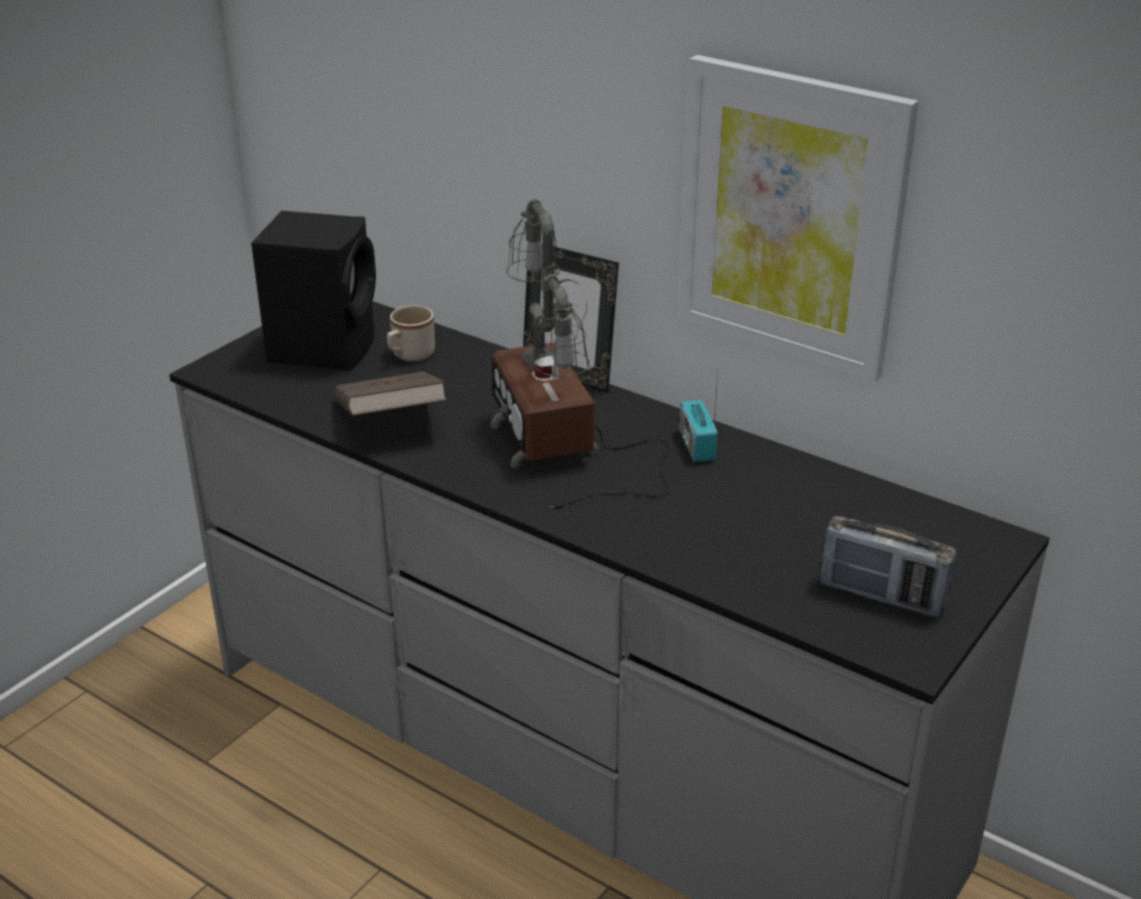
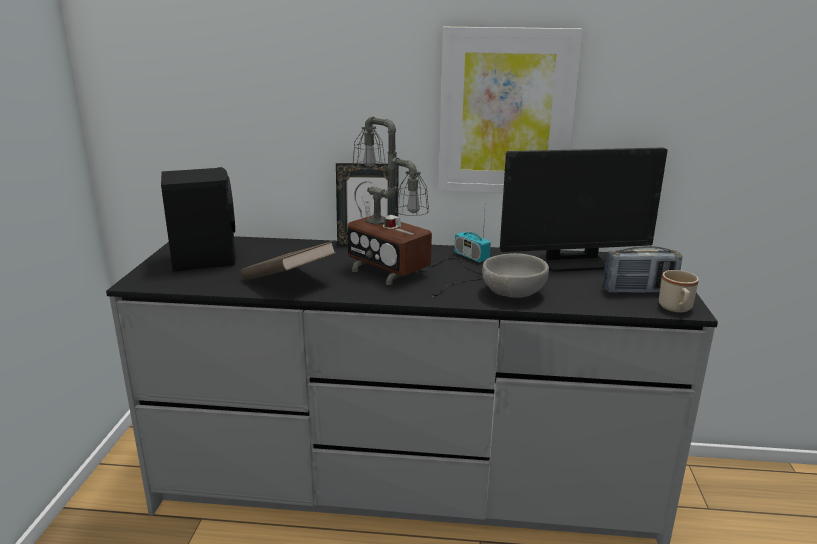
camera: 30 degrees left, 10 degrees down
(409, 356) = (264, 252): beige mug -> beige mug (676, 309)
(675, 539) = (515, 293): none -> grey bowl
(848, 506) = (573, 262): none -> monitor

